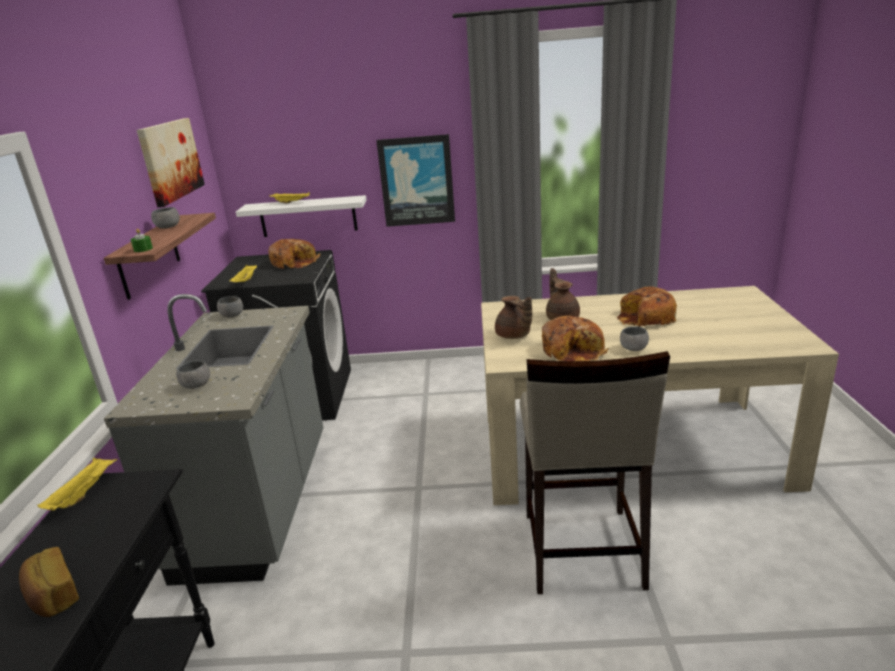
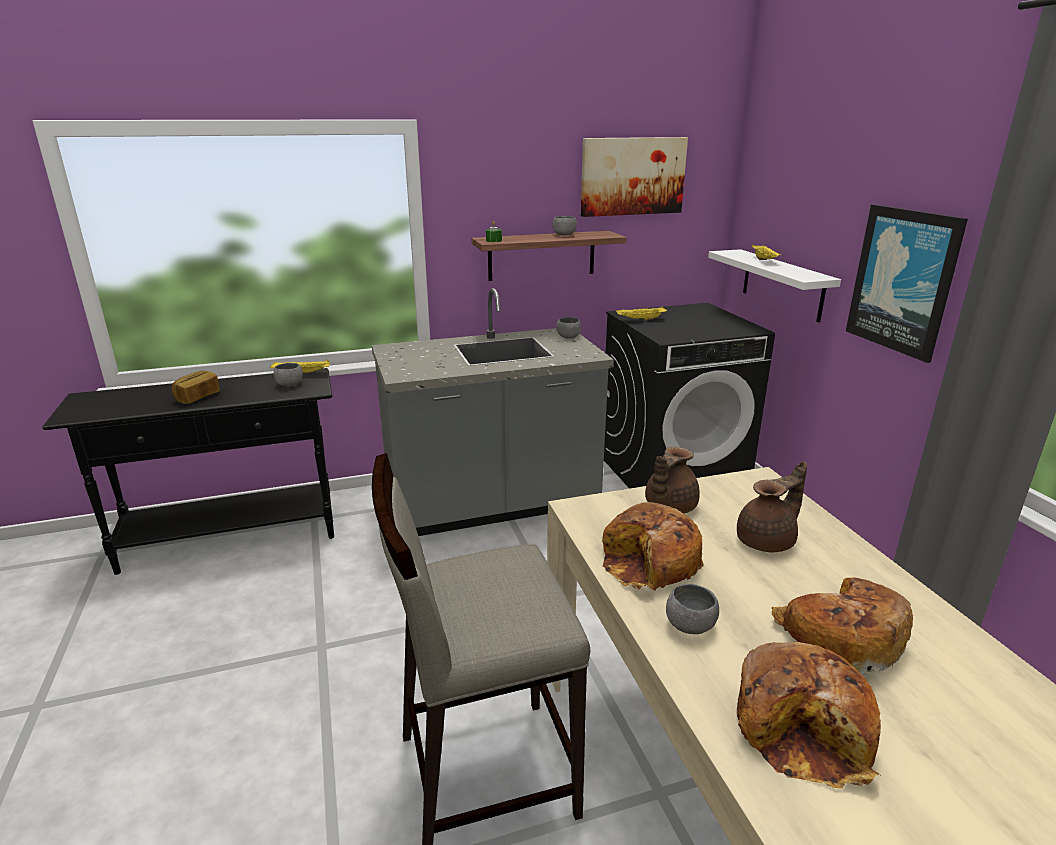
camera: 70 degrees right, 0 degrees up
(196, 385) = (424, 357): grey bowl -> grey bowl (289, 384)
(294, 262) = (714, 326): bread -> bread (804, 728)

